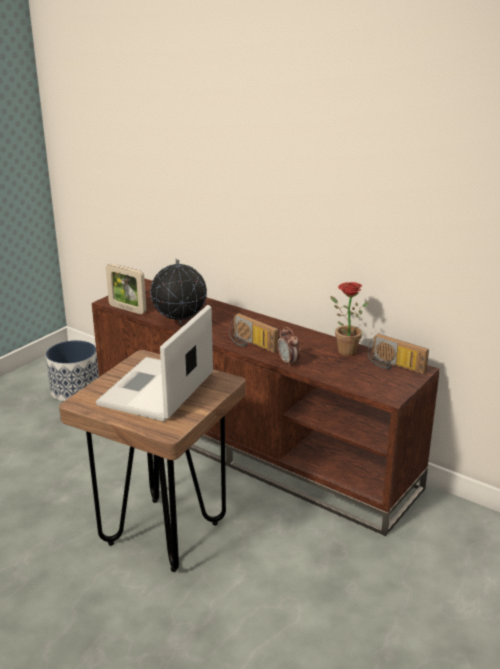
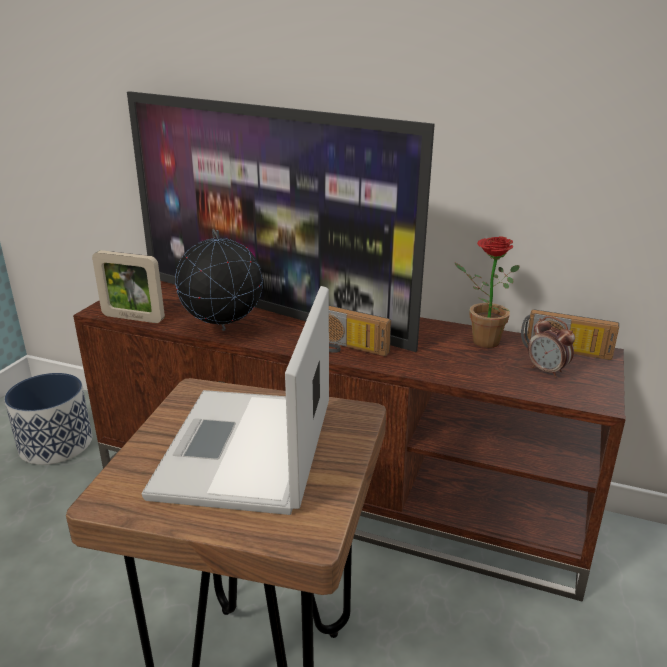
camera: 15 degrees left, 0 degrees up
(218, 313) = (273, 309): none -> television
(288, 362) = (416, 368): alarm clock -> alarm clock (547, 371)

